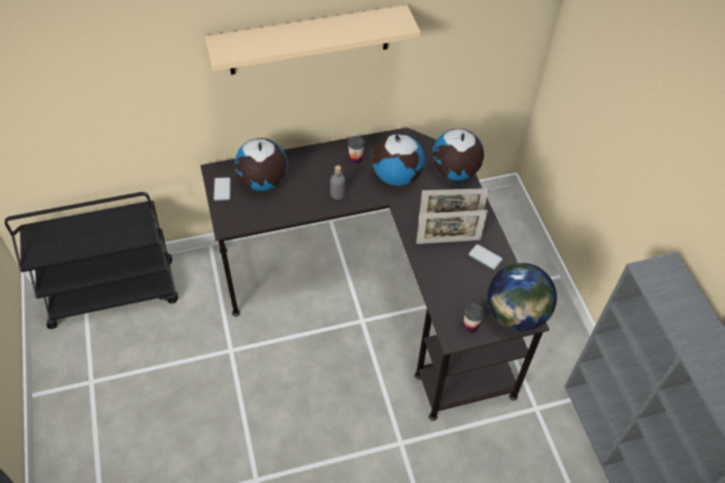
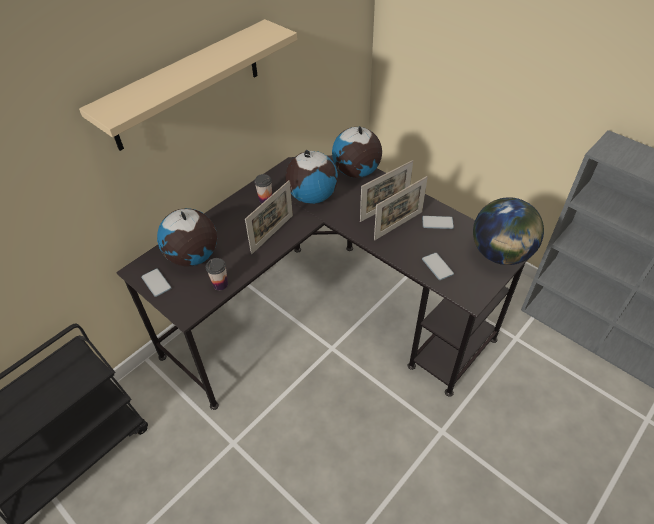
camera: 30 degrees left, 5 degrees down
(337, 194) = (272, 234): grey bottle -> picture frame
(449, 295) = (437, 267): none -> phone
(470, 326) = (476, 282): cup -> cup (220, 284)

